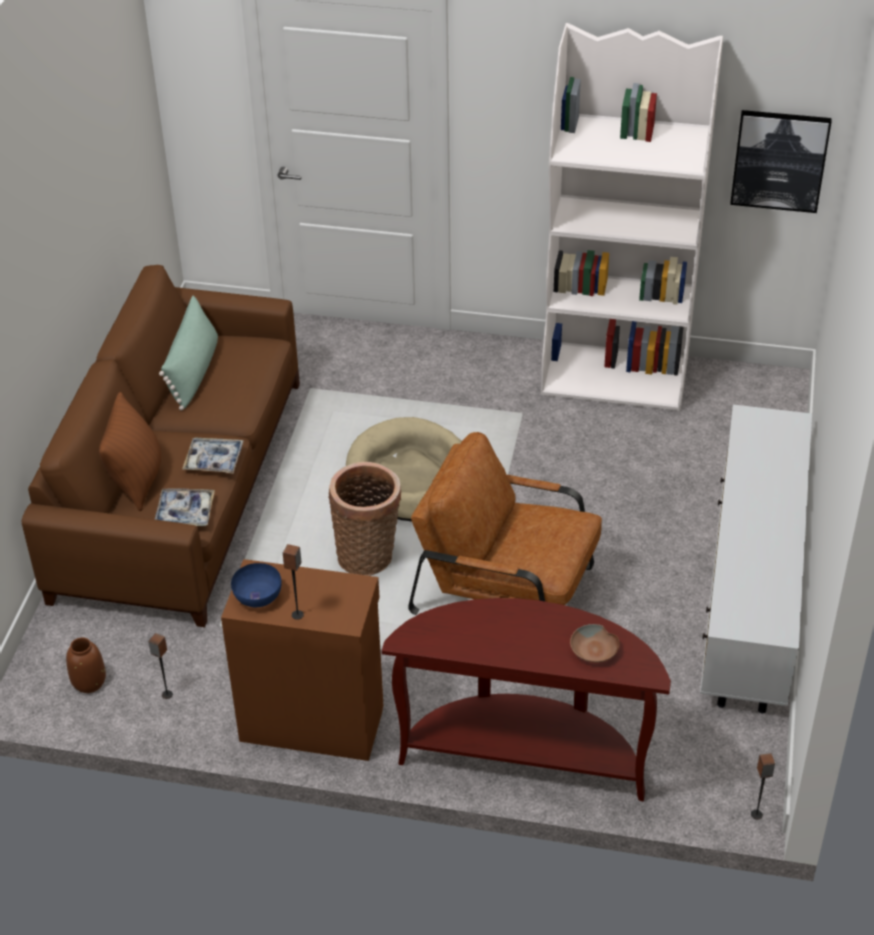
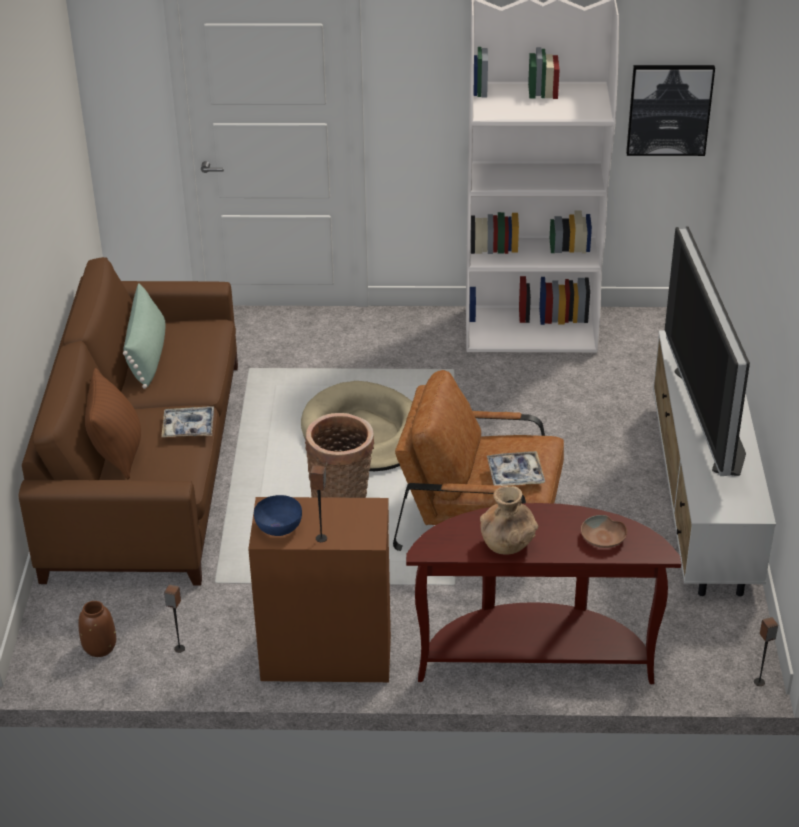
camera: 10 degrees left, 5 degrees down
(185, 512) = (172, 475): tray -> tray (515, 474)
(491, 644) = (507, 544): none -> brown vase
(758, 515) = (708, 419): none -> television

